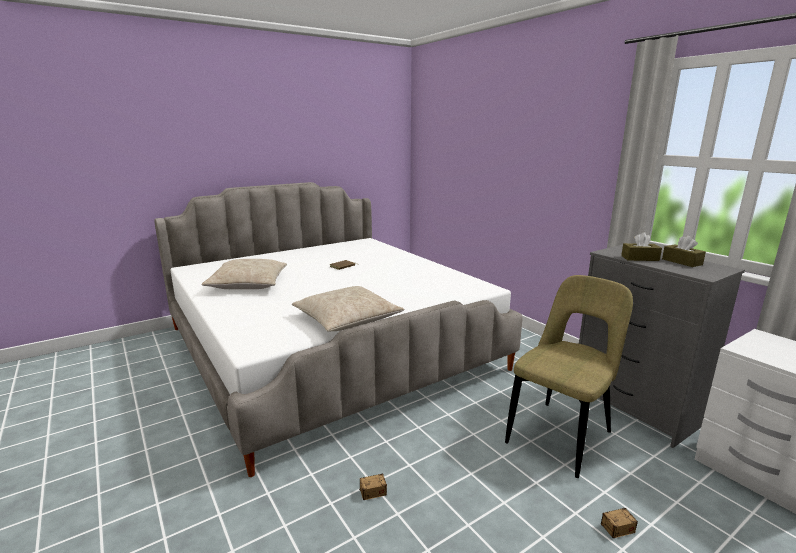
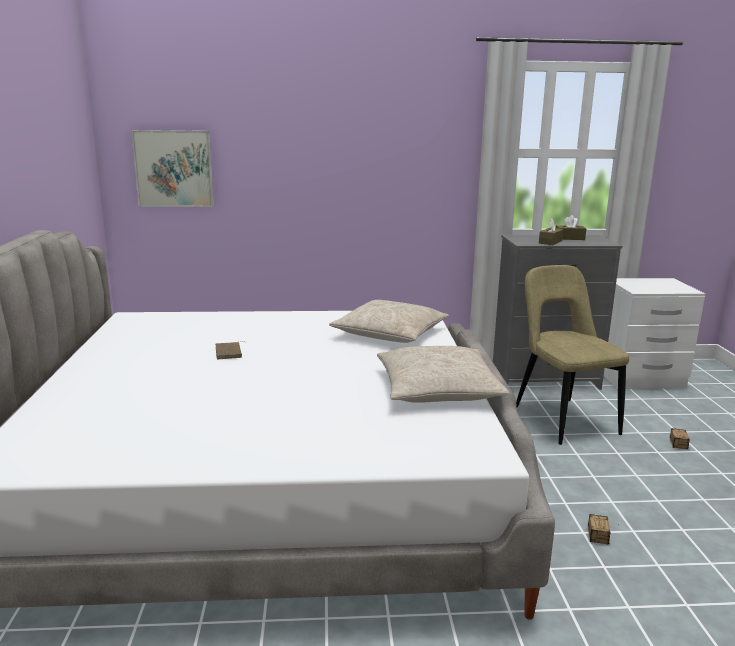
camera: 60 degrees left, 0 degrees up
(248, 283) = (201, 424): beige pillow -> beige pillow (390, 333)
(437, 159) = (174, 169): none -> picture

